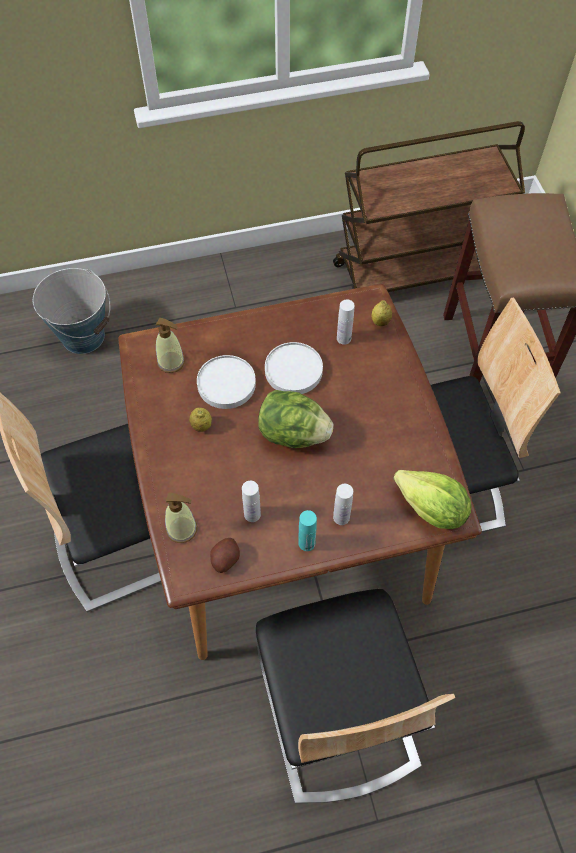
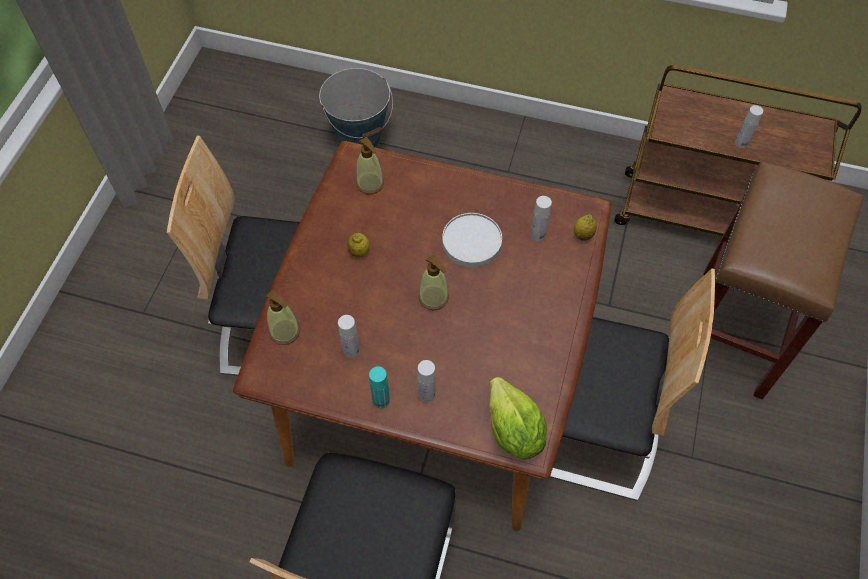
camera: 30 degrees right, 0 degrees up
(225, 559) = (303, 376): potato -> none
(226, 383) = (405, 225): white plate -> none
(293, 433) = (433, 298): lettuce -> soap dispenser
(439, 194) = (741, 143): none -> white bottle

